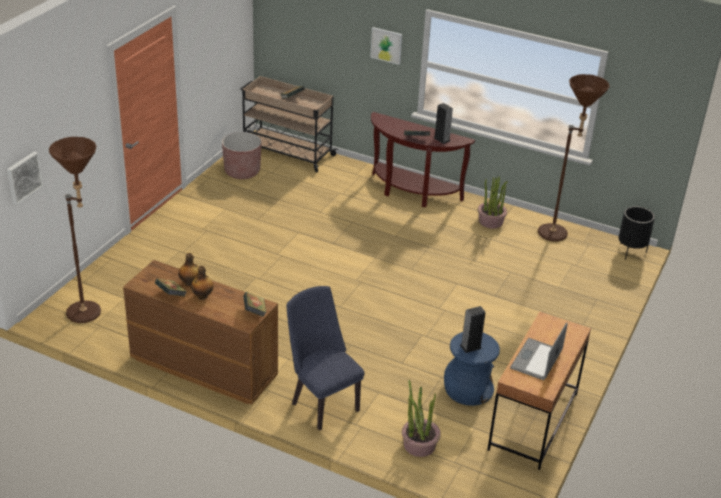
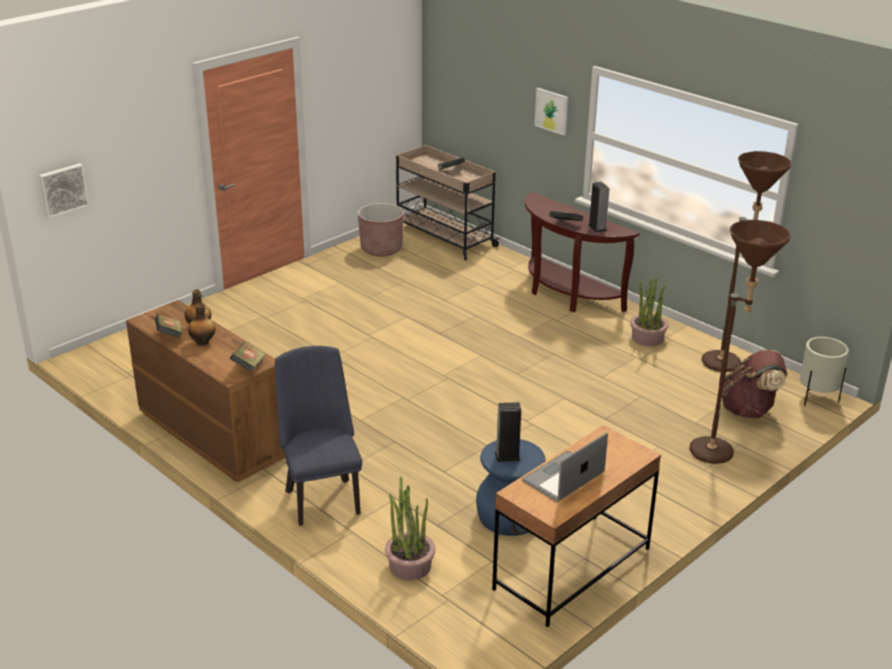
camera: 20 degrees right, 5 degrees down
(91, 314) = (129, 362): brown floor lamp -> brown floor lamp (720, 454)
(590, 270) = (749, 410): none -> brown backpack
(630, 252) = (816, 398): black planter -> beige planter

